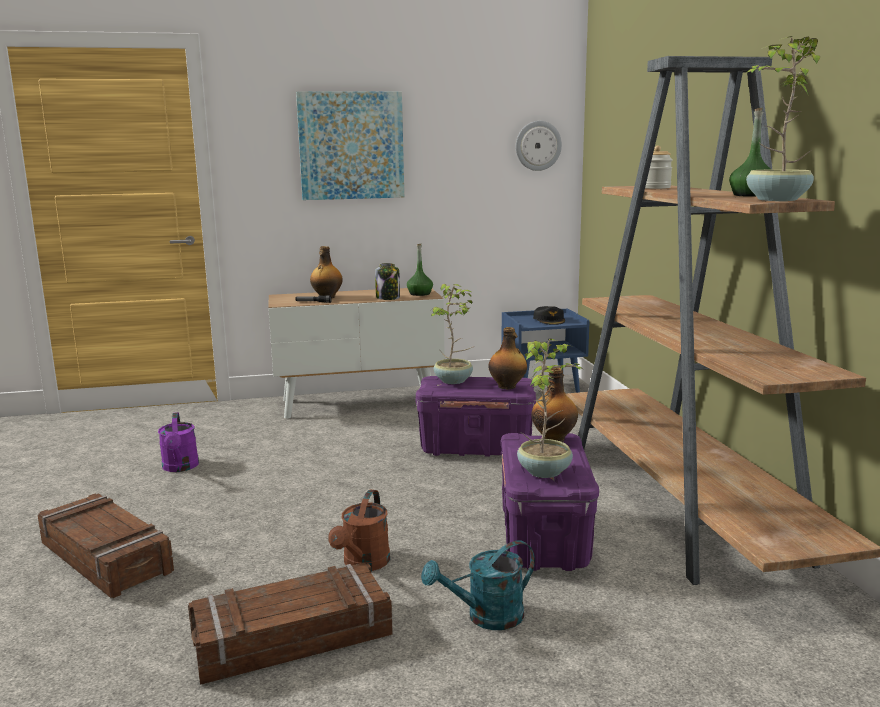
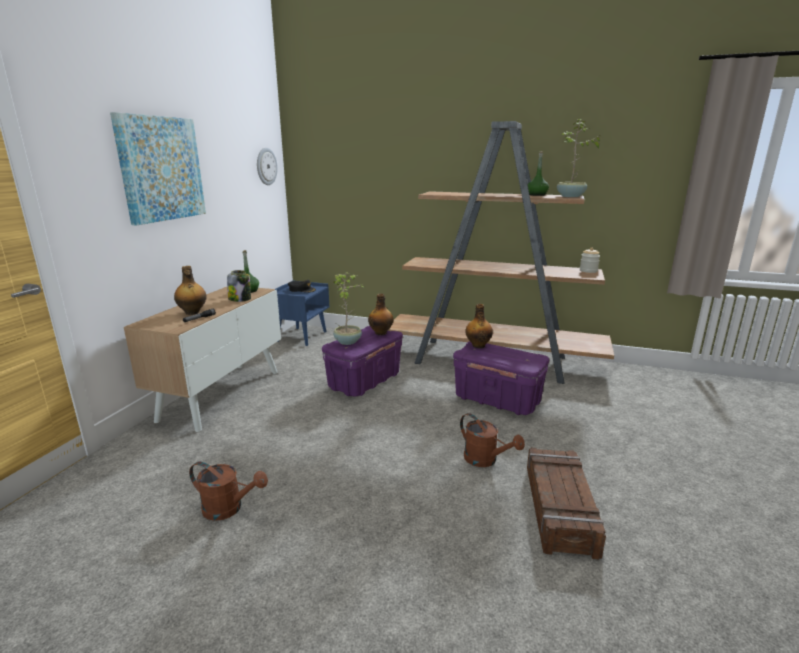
camera: 60 degrees left, 5 degrees up
(107, 557) = (377, 585): crate -> none
(180, 467) = (229, 508): purple watering can -> brown watering can
(486, 617) = (567, 439): turquoise watering can -> none
(545, 471) = (520, 359): potted plant -> none
(655, 188) = (454, 193): jar -> jar (588, 271)

